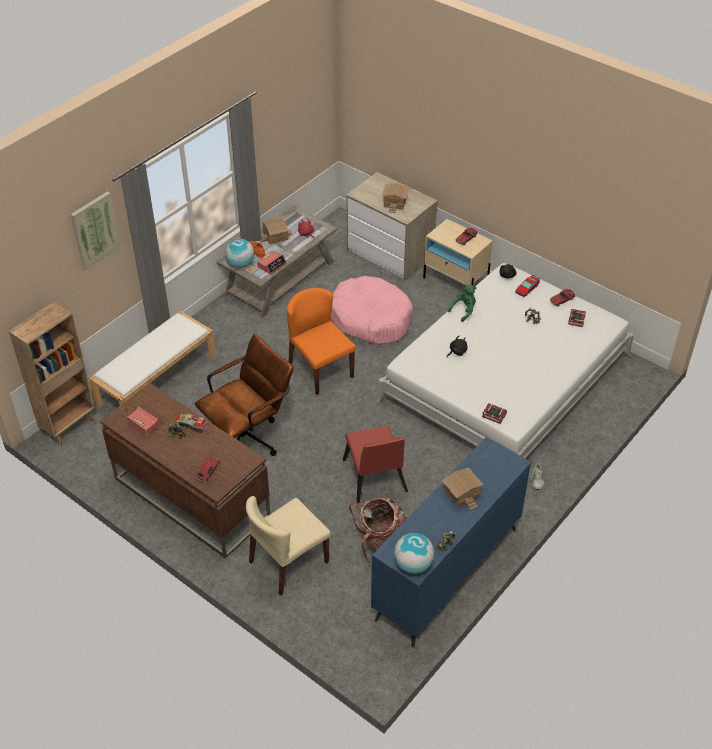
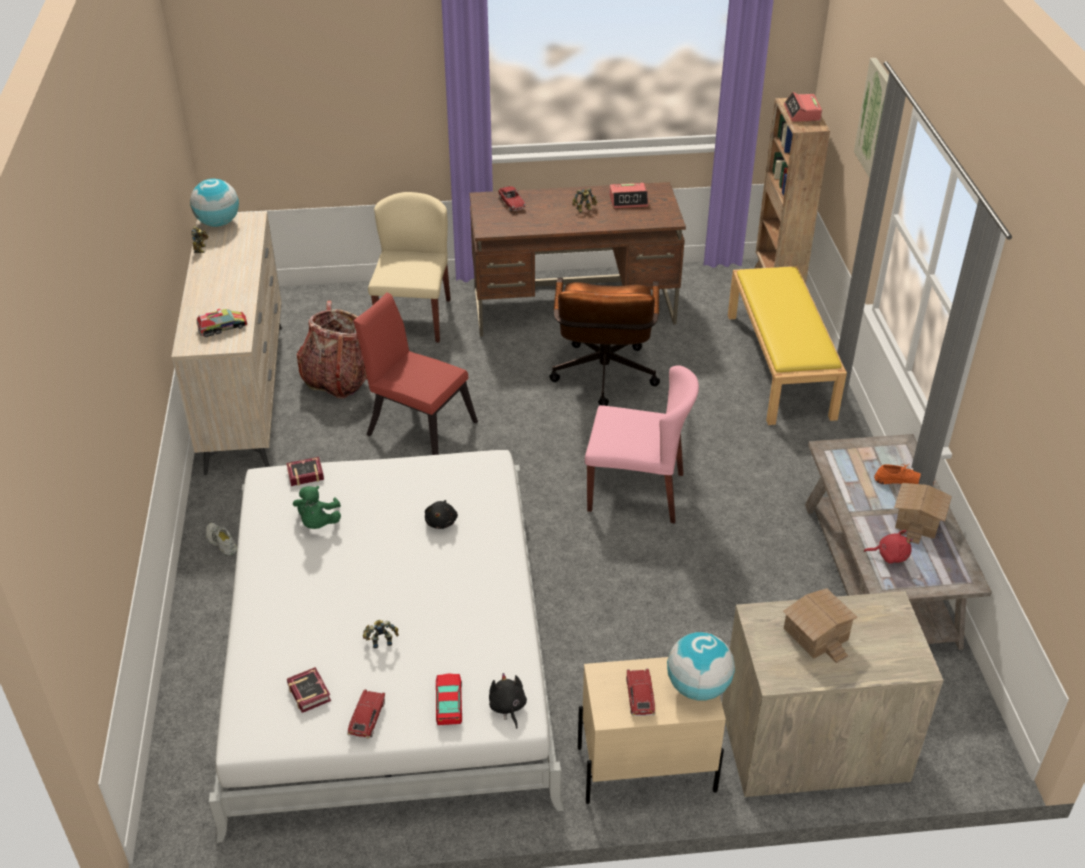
camera: 135 degrees right, 5 degrees down
(157, 380) = (780, 365): white bench -> yellow bench
(191, 425) = (585, 221): toy truck -> toy truck (222, 327)
(240, 264) = (880, 450): globe -> globe (698, 687)
(272, 265) = (845, 476): alarm clock -> alarm clock (802, 113)
(320, 370) = (637, 492): orange chair -> pink chair
(370, 319) = (677, 603): pink dog bed -> none
(446, 574) = (246, 395): blue dresser -> beige dresser
(461, 493) = (226, 291): toy house -> none
(464, 310) = (503, 591): green plush toy -> green plush toy (318, 523)

